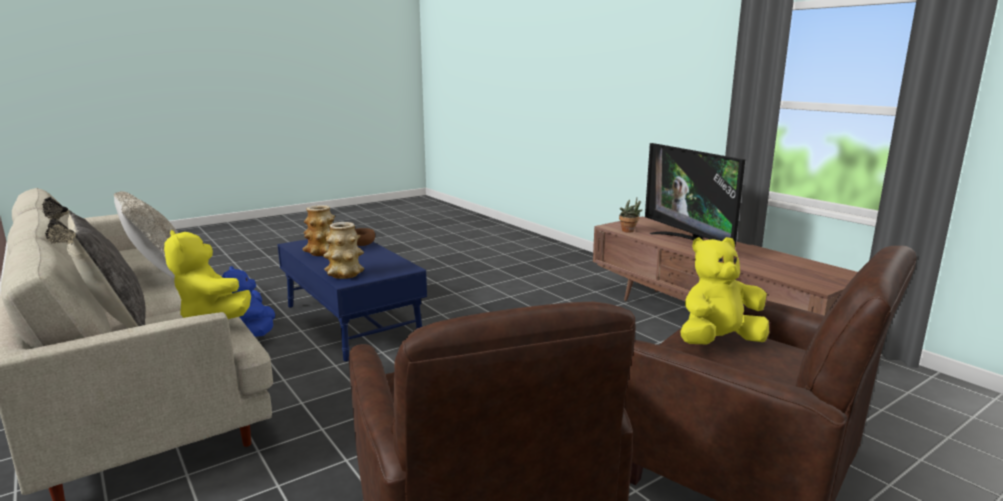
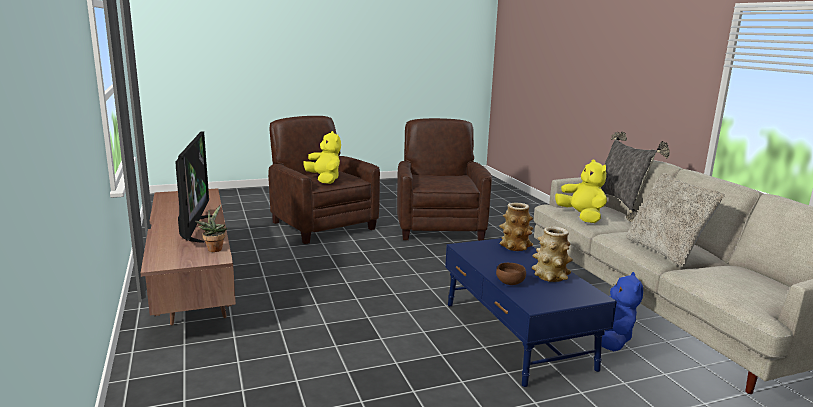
camera: 165 degrees left, 0 degrees up
(718, 342) = (324, 180): yellow plush toy -> yellow plush toy turned 120 degrees counterclockwise

